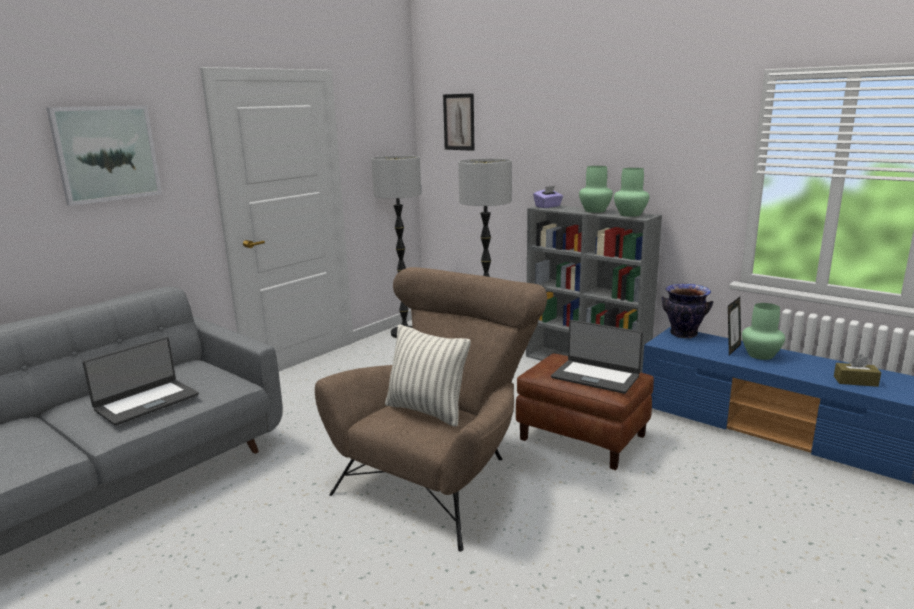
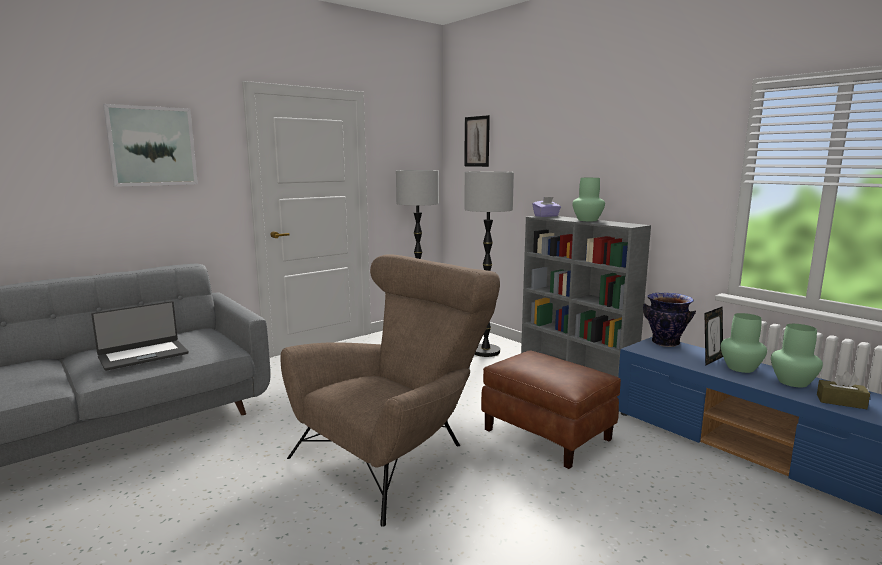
camera: 10 degrees right, 5 degrees down
(427, 411) = (379, 386): pillow -> none
(595, 376) = (558, 372): laptop -> none
(629, 214) = (619, 223): green vase -> green vase (792, 382)

